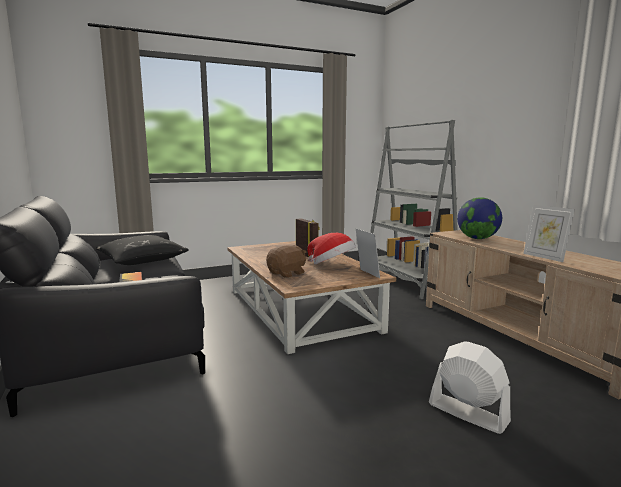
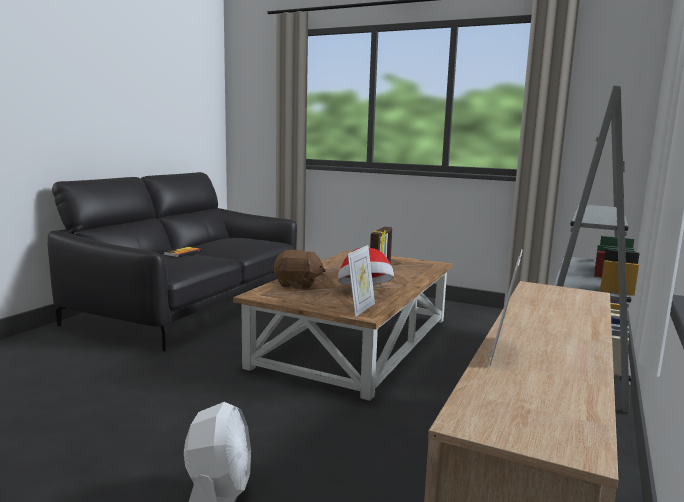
camera: 50 degrees right, 0 degrees up
(142, 259) = (244, 242): black pillow -> none
(477, 238) = (546, 305): globe -> none

